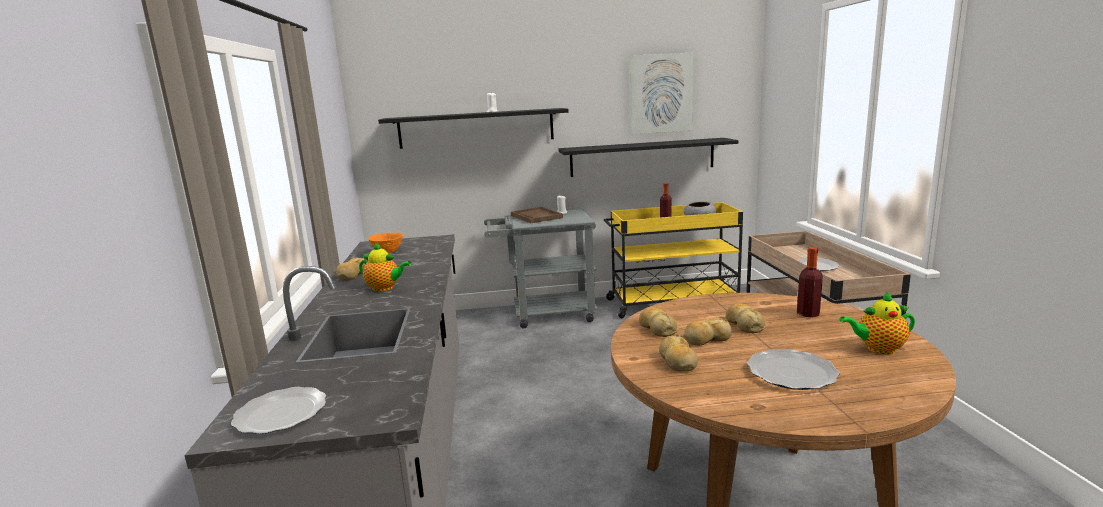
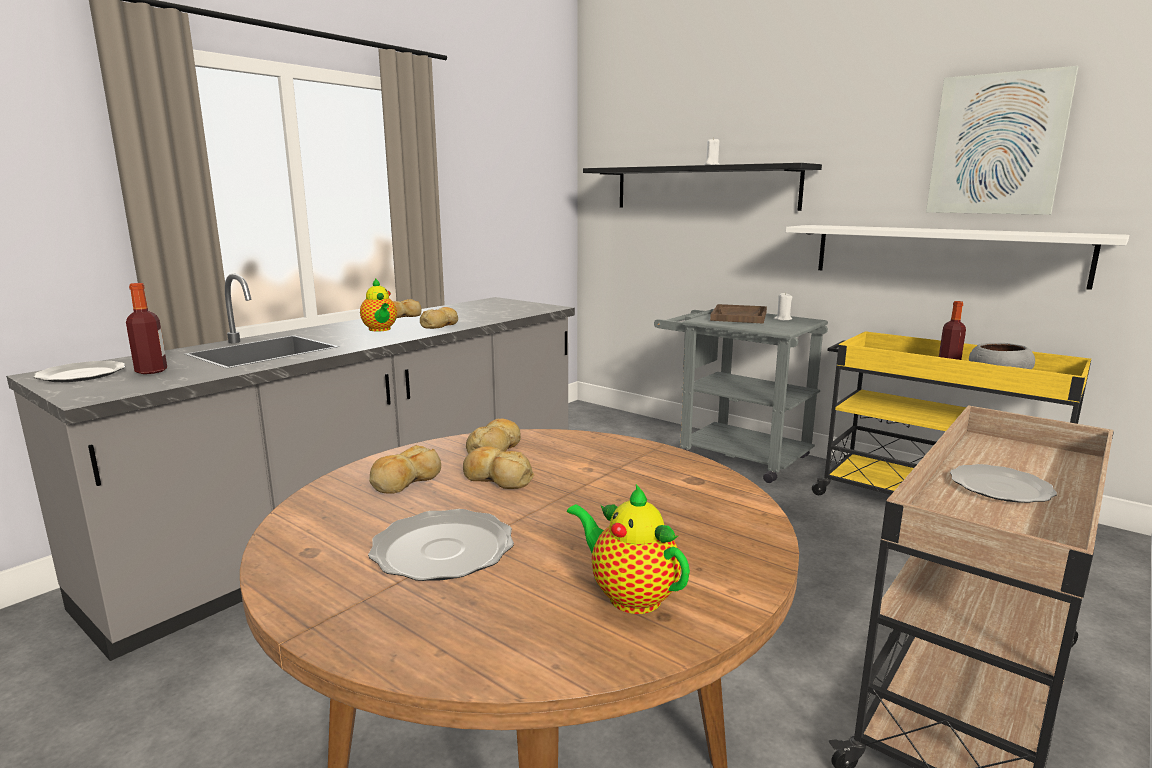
camera: 45 degrees right, 0 degrees up
(388, 252) = (478, 308): orange bowl -> none
(642, 157) = (944, 254): black shelf -> white shelf
(744, 324) = (583, 486): bread -> bread (440, 325)
(808, 314) = (699, 515): bottle -> bottle (151, 371)

